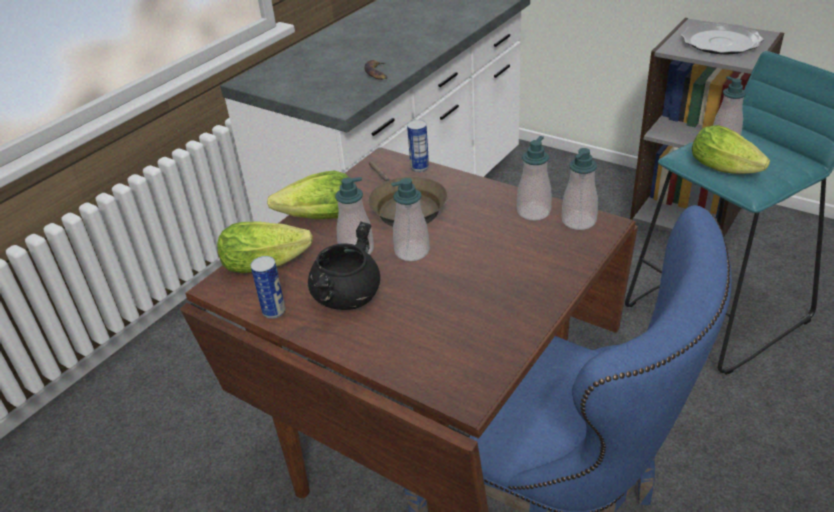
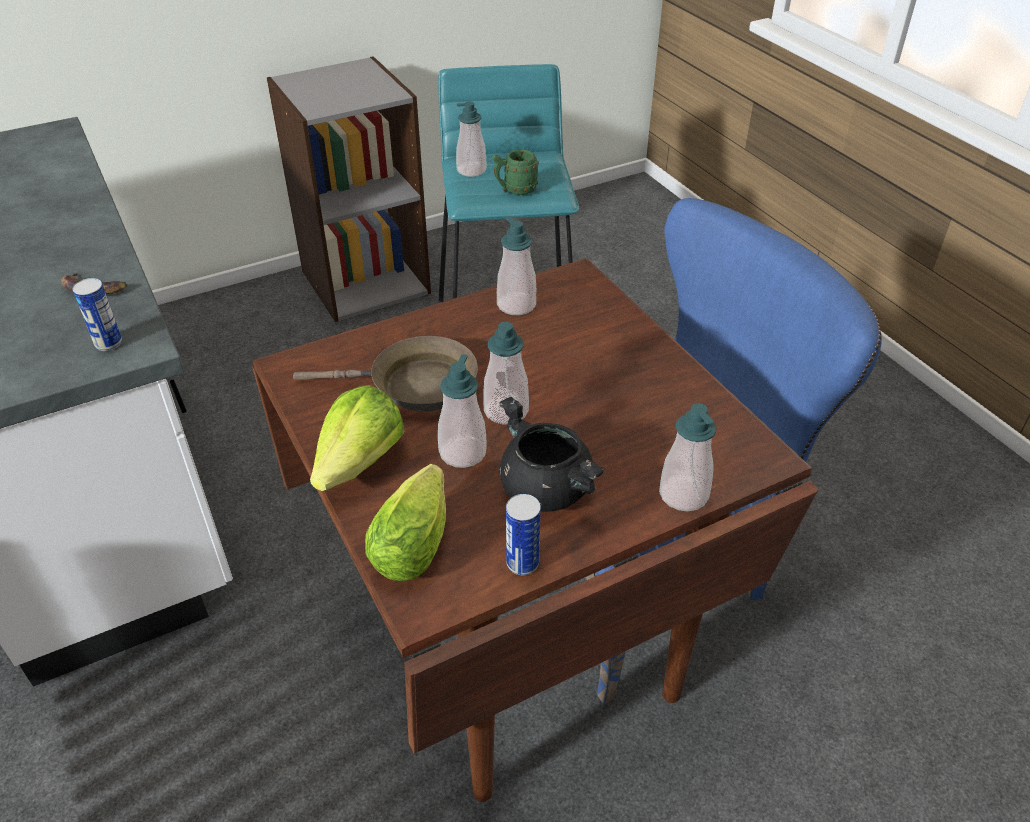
camera: 65 degrees left, 5 degrees up
(419, 167) = (343, 345): can -> can (108, 343)
(578, 221) = (558, 286): soap dispenser -> soap dispenser (683, 495)
(720, 42) = (342, 86): plate -> none
(727, 169) = (515, 190): lettuce -> green mug

